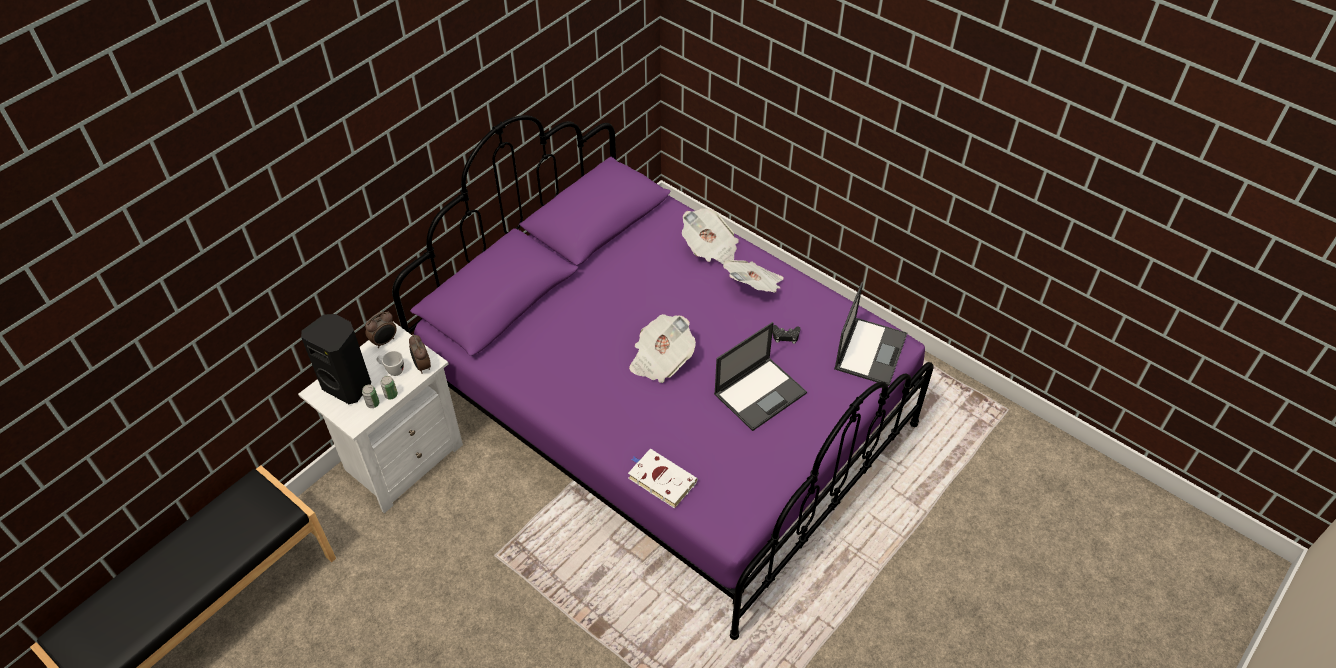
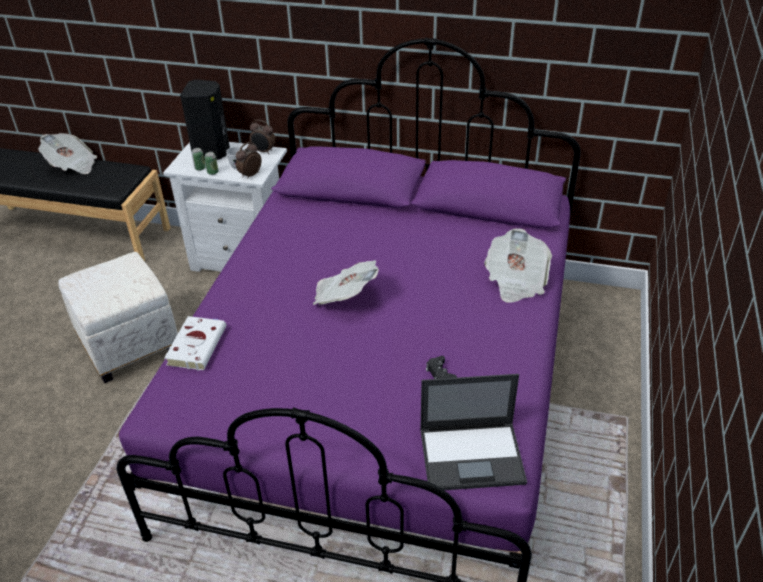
camera: 65 degrees right, 10 degrees down
(472, 599) = (130, 345): none -> white ottoman
(754, 286) = (492, 328): newspaper -> newspaper (72, 165)
(760, 393) = (346, 380): laptop -> none

